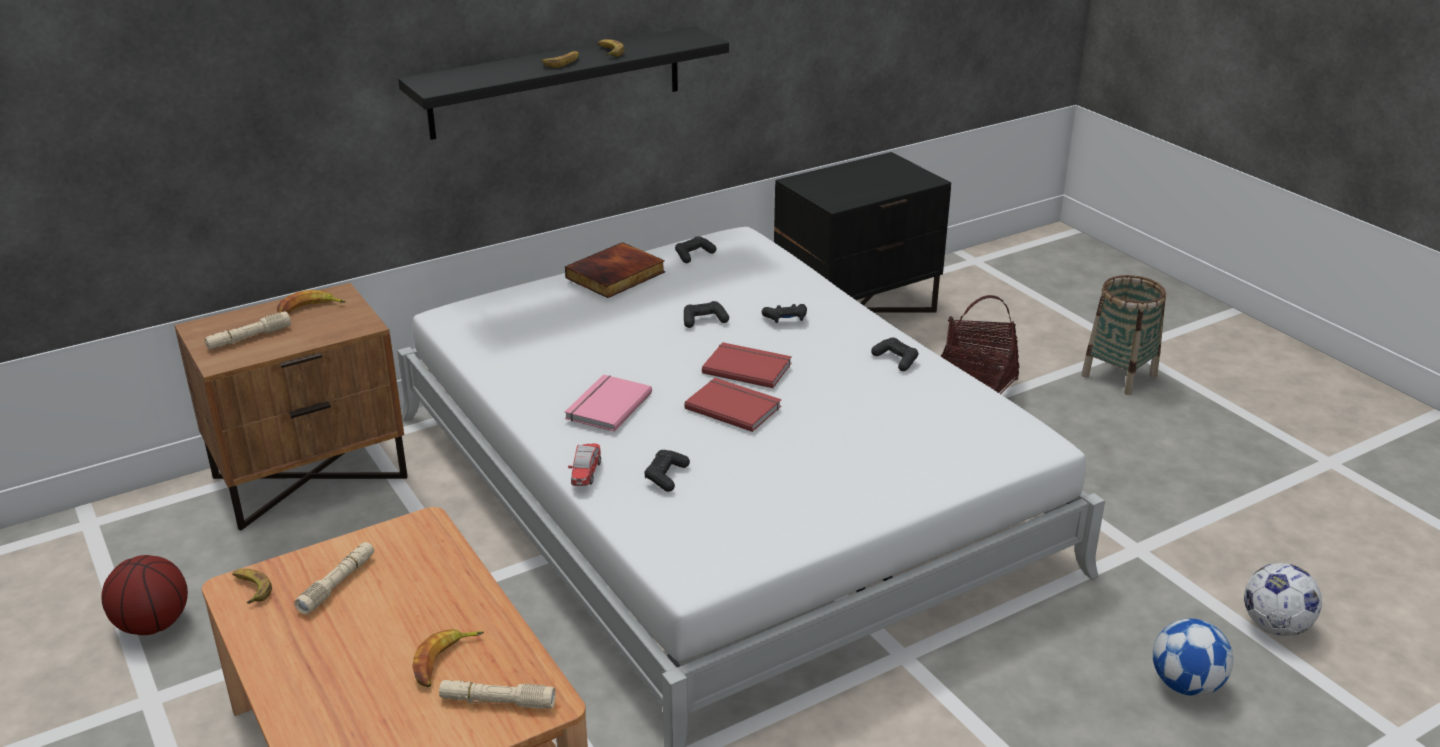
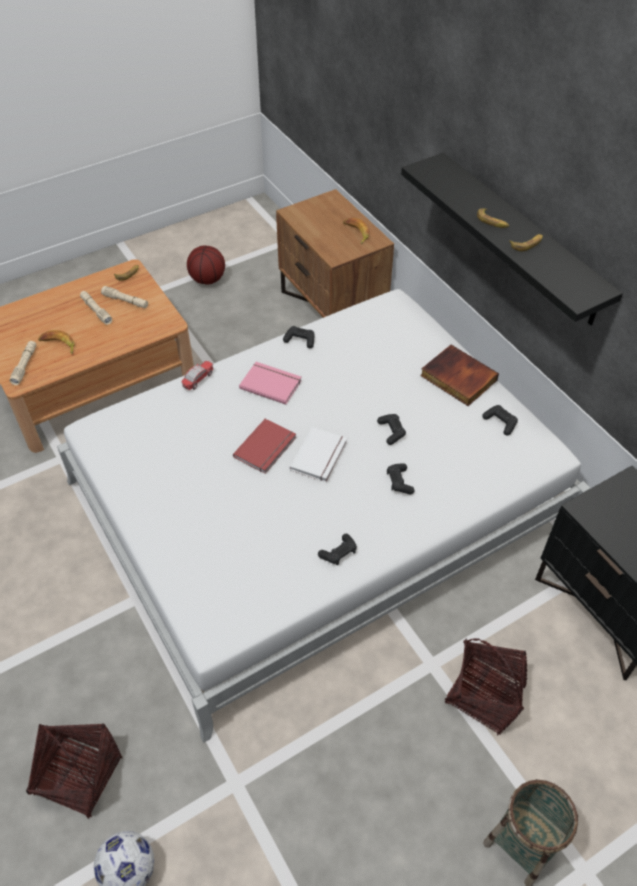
camera: 90 degrees right, 20 degrees up
(249, 338) = (319, 217): beige flashlight -> beige flashlight (96, 311)
(586, 474) = (198, 380): toy car -> toy car turned 120 degrees clockwise
(666, 476) = (189, 416): black game controller -> black game controller (300, 340)
(747, 367) = (320, 456): red book -> white book
(1186, 685) = (79, 776): football -> basket

